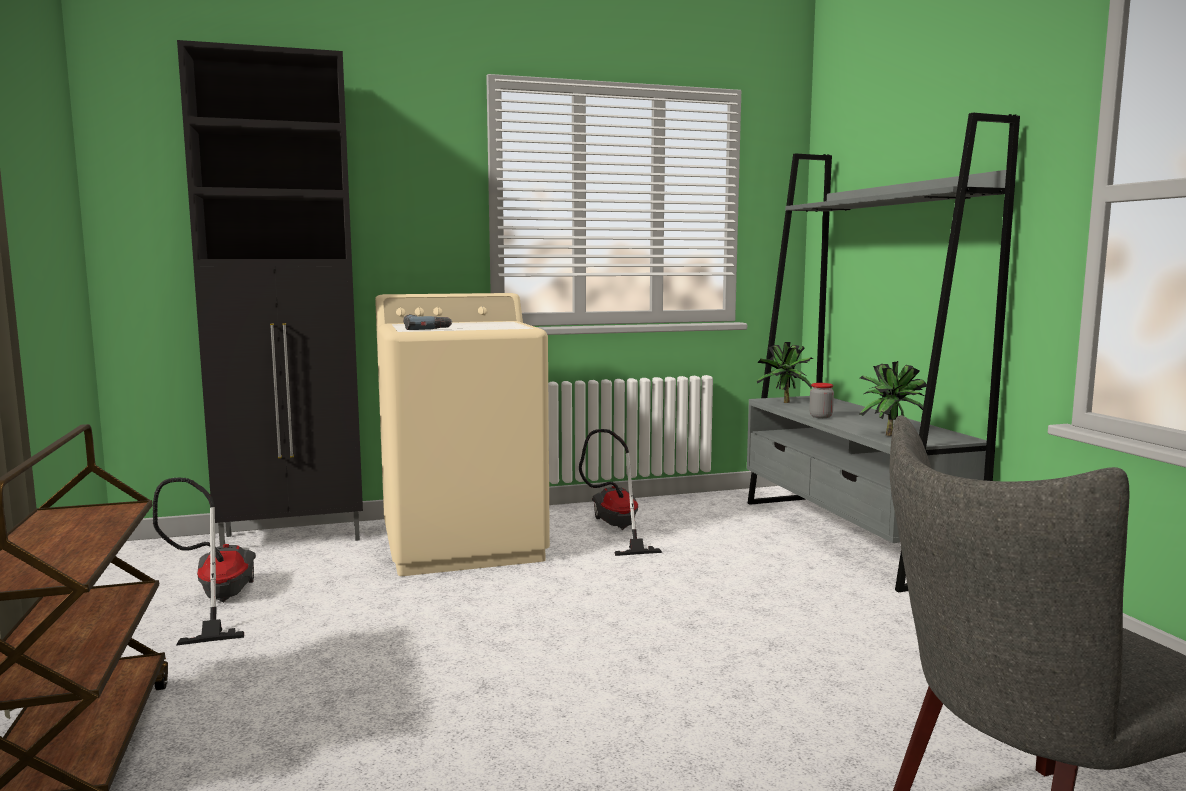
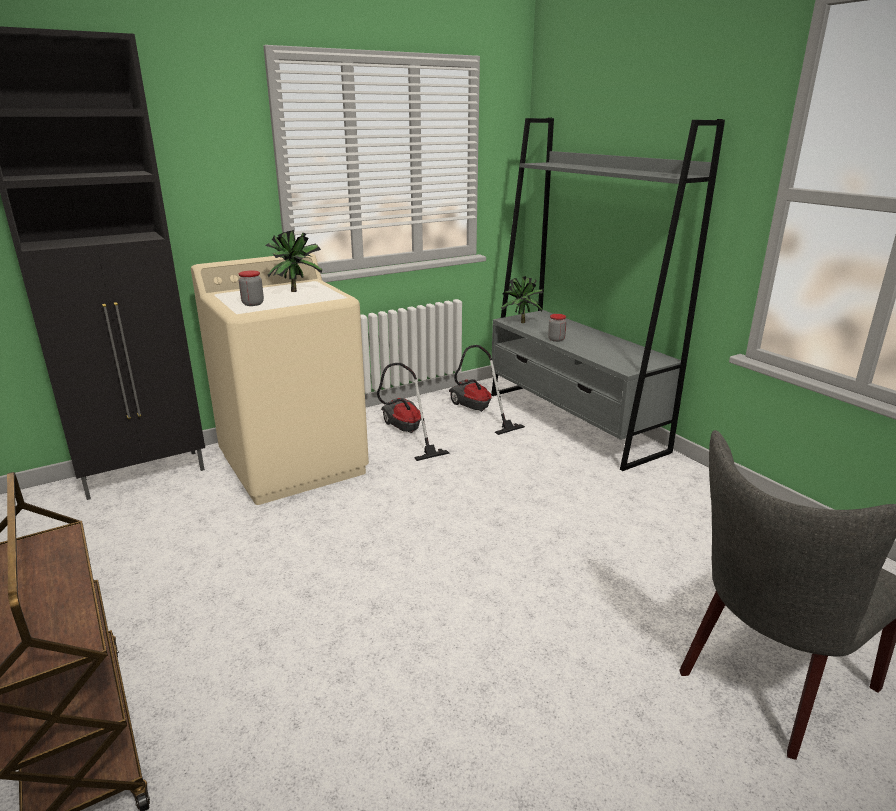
camera: 15 degrees left, 15 degrees up
(216, 602) = (112, 555): vacuum cleaner -> vacuum cleaner (476, 411)
(424, 328) = (253, 304): power drill -> jar
(891, 435) = (615, 359): potted plant -> potted plant (296, 291)

